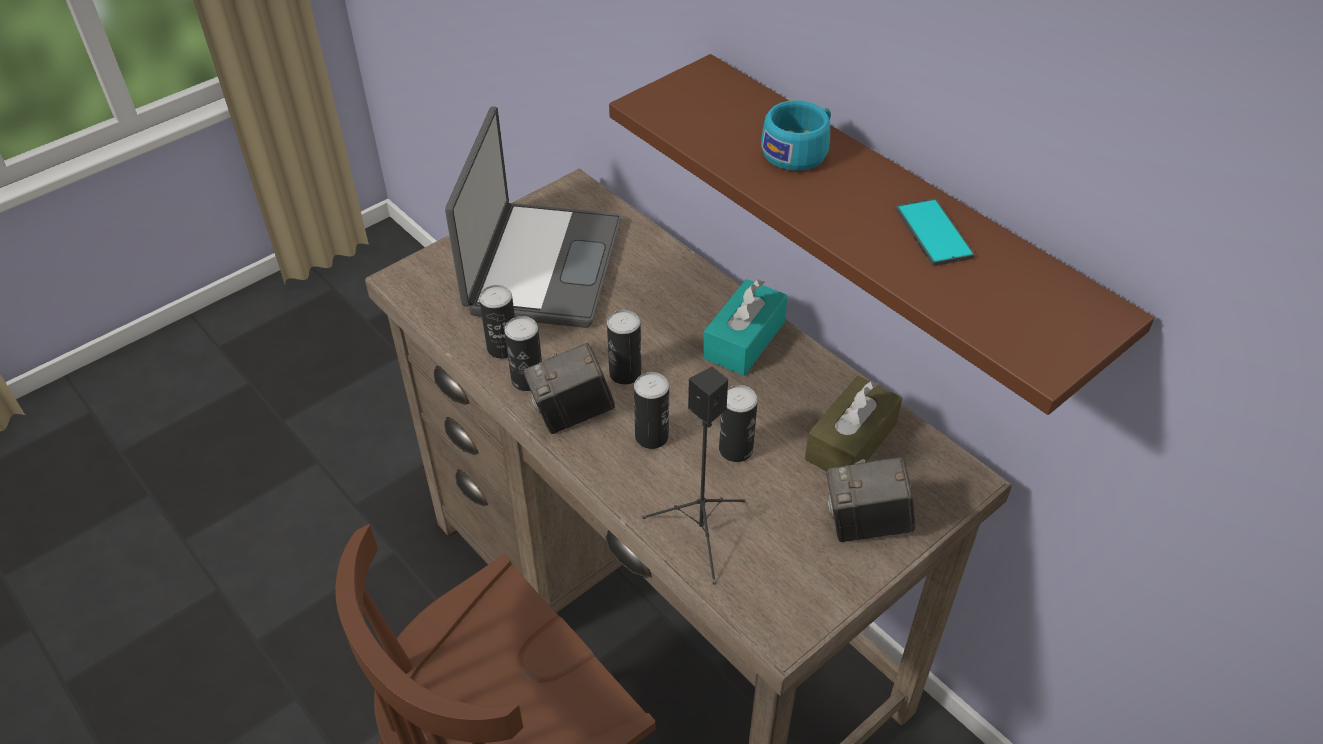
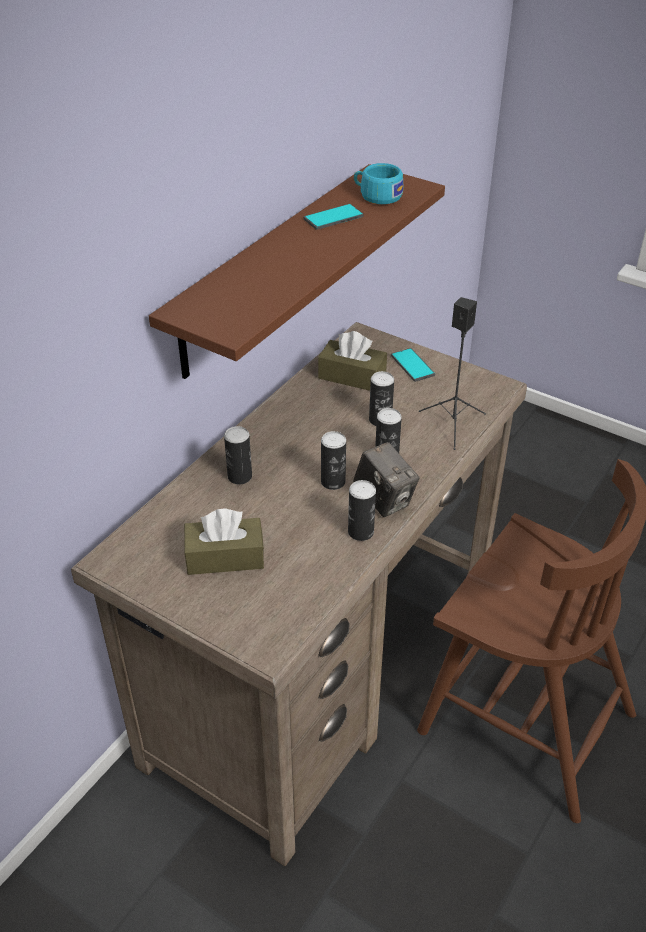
camera: 105 degrees left, 5 degrees down
(502, 348) = (332, 555): can -> can (240, 476)
(541, 266) = (225, 557): laptop -> brown tissue box
(744, 340) = (277, 430): turquoise tissue box -> none
(799, 150) = (268, 265): turquoise cup -> turquoise cup (376, 195)
(865, 525) = (412, 365): camera -> phone

